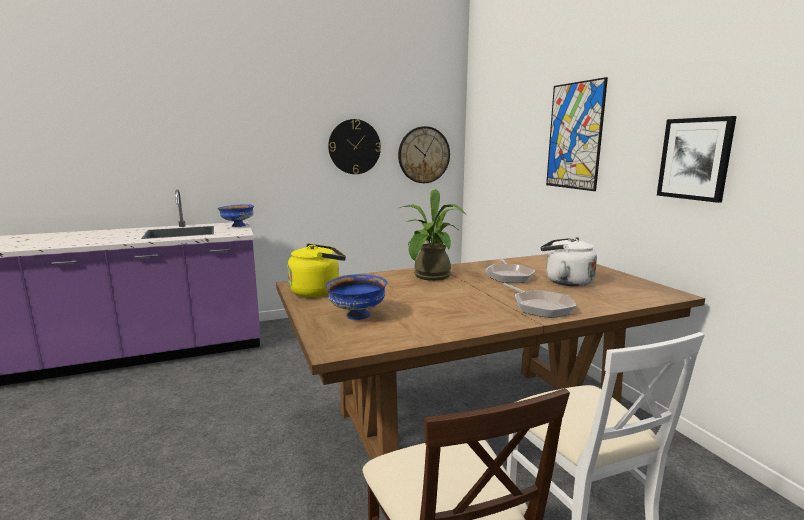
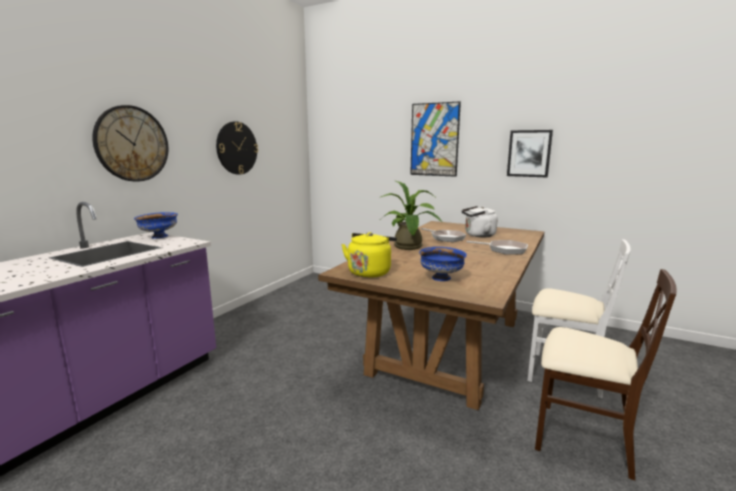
camera: 40 degrees left, 0 degrees up
(424, 155) = (285, 155): wall clock -> wall clock (132, 144)

